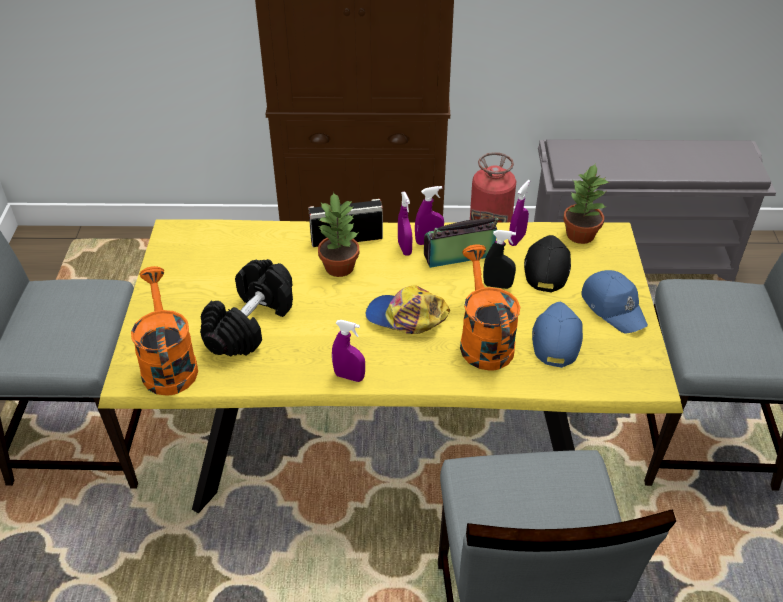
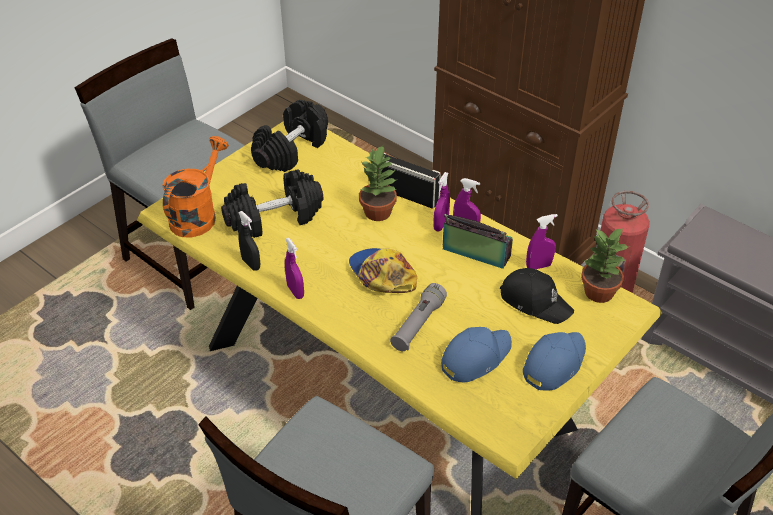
camera: 40 degrees right, 0 degrees up
(193, 255) = (291, 151): none -> black dumbbell
(483, 340) = (418, 324): orange watering can -> grey flashlight
(497, 285) = (478, 292): black spray bottle -> black spray bottle (251, 264)
(546, 268) = (535, 301): black cap -> black cap turned 75 degrees clockwise
(613, 307) = (553, 363): blue cap -> blue cap turned 150 degrees counterclockwise

